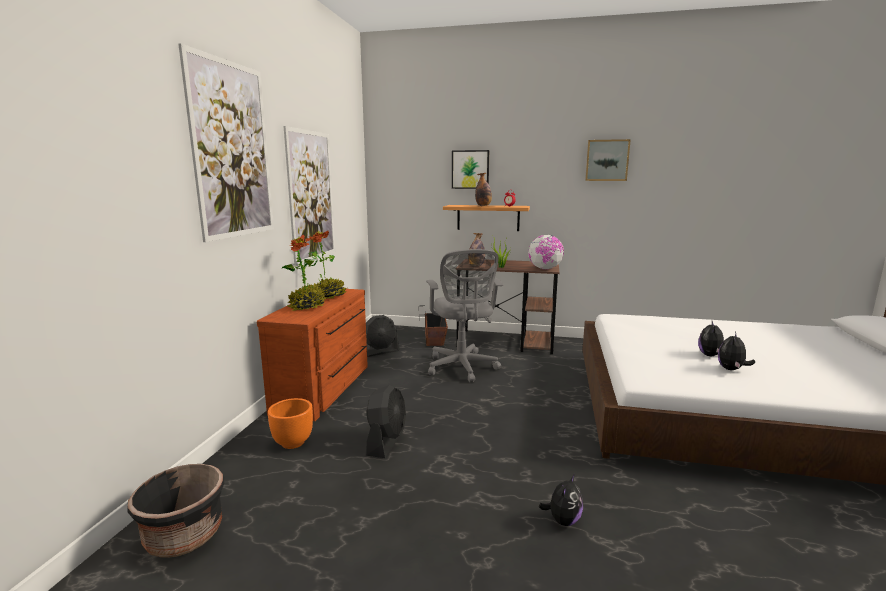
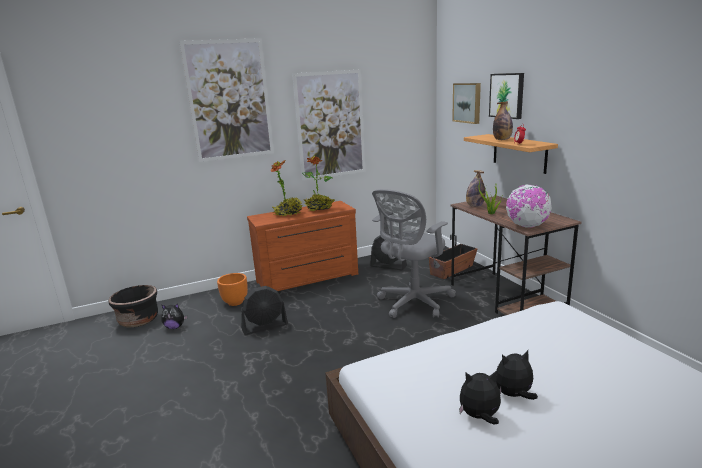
camera: 55 degrees right, 5 degrees up
(563, 520) = (228, 428): plush toy -> plush toy (175, 327)
(607, 160) = (652, 87): picture -> picture (467, 102)

